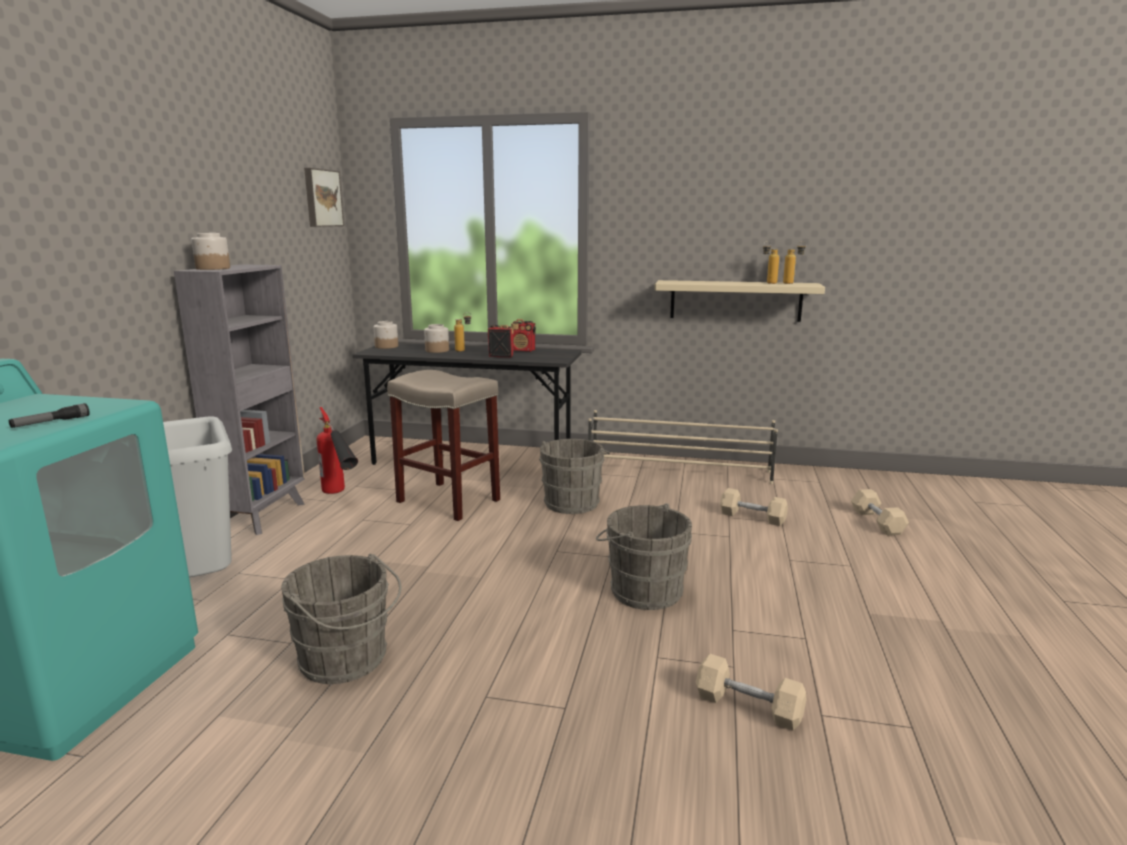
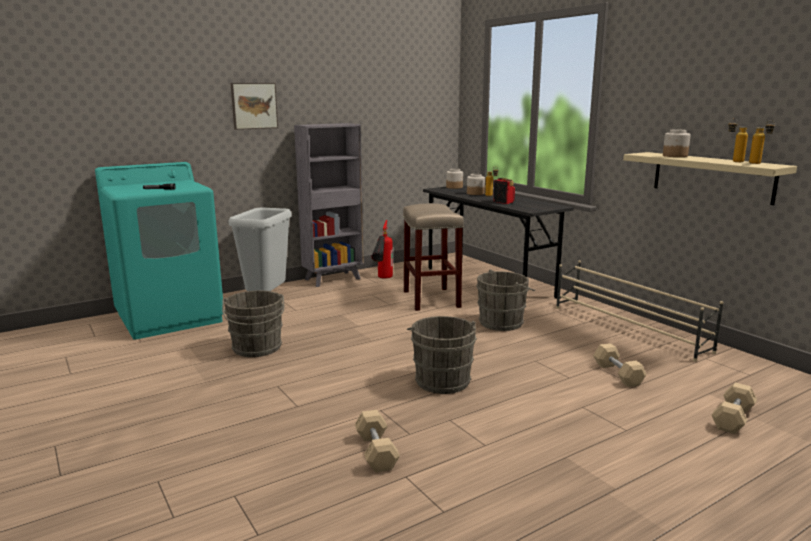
camera: 45 degrees right, 0 degrees up
(212, 268) = (315, 124): jar -> jar (674, 156)
(322, 198) = (433, 80): picture -> picture (254, 106)
(523, 350) = (530, 201): radio -> none

